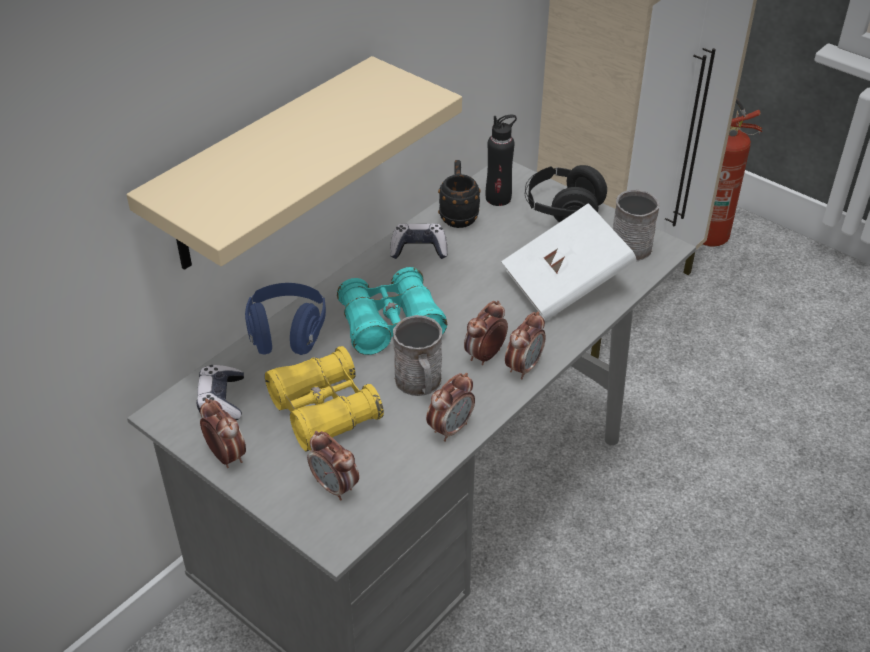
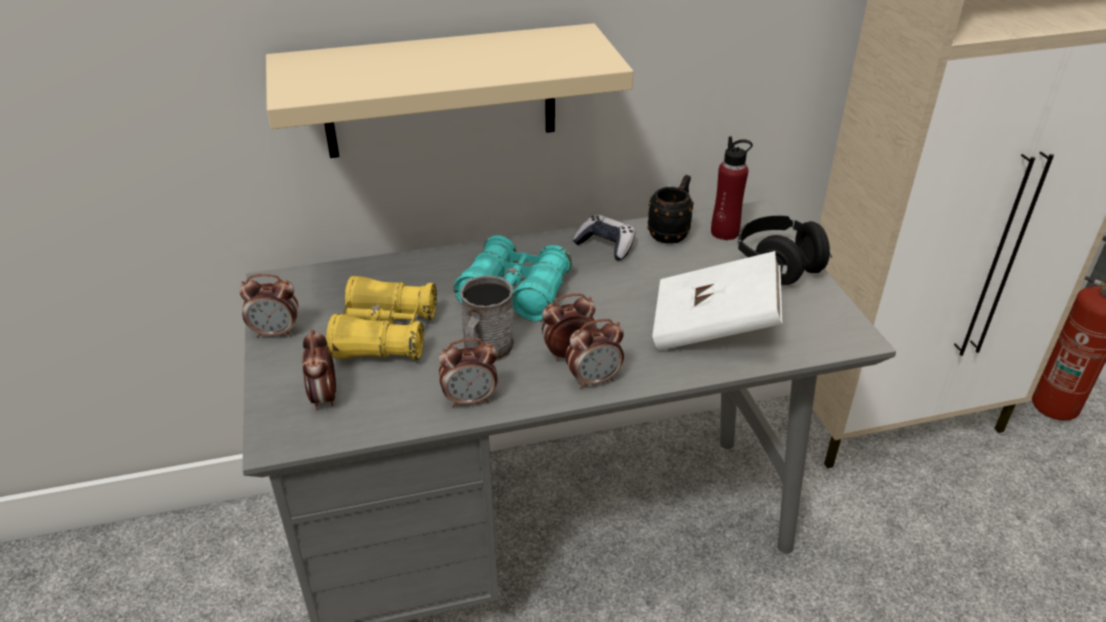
camera: 35 degrees right, 5 degrees down
(222, 399) = (322, 290): game controller -> none
(226, 456) = (276, 333): alarm clock -> alarm clock turned 90 degrees clockwise
(287, 334) = (424, 265): blue headphones -> none
(498, 198) = (724, 232): black bottle -> red bottle
(630, 243) = (821, 319): grey mug -> none

